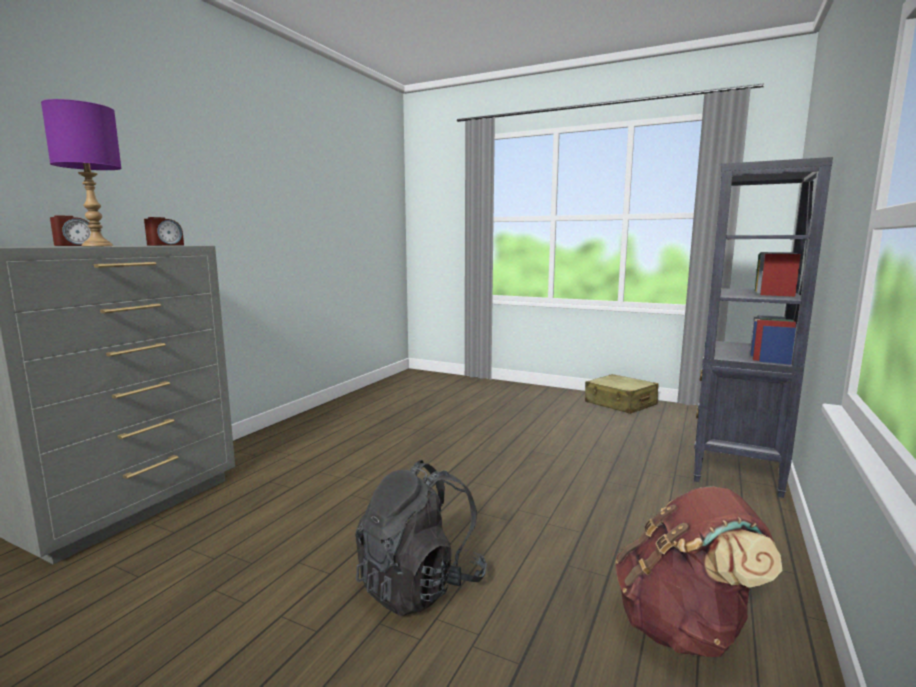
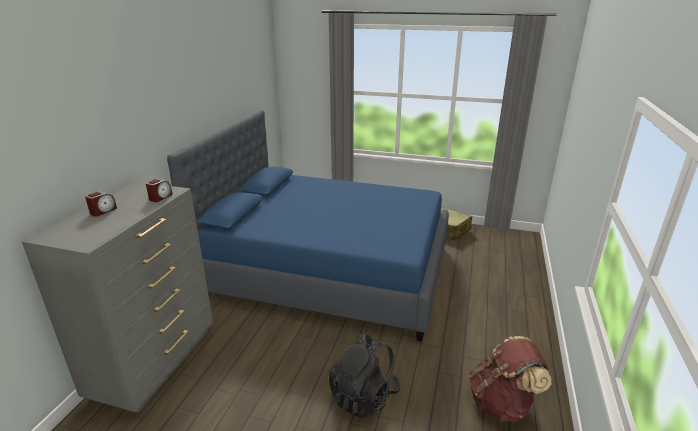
camera: 10 degrees left, 15 degrees up
(97, 246) = (129, 217): purple table lamp -> none
(434, 431) = (329, 269): none -> blue bed
(735, 469) = (521, 286): black bookcase -> none

